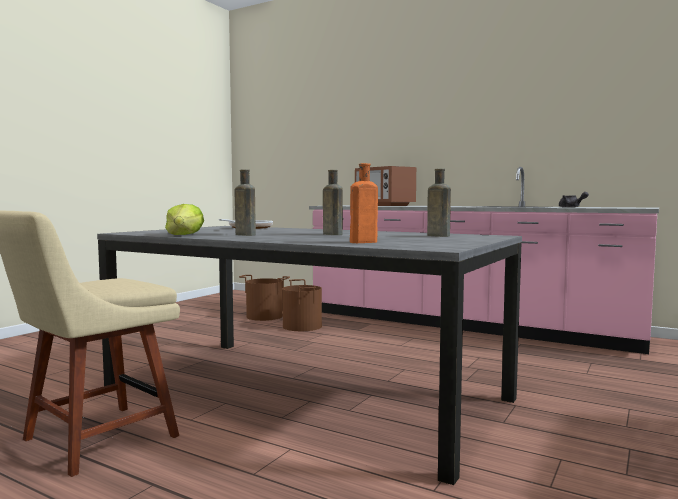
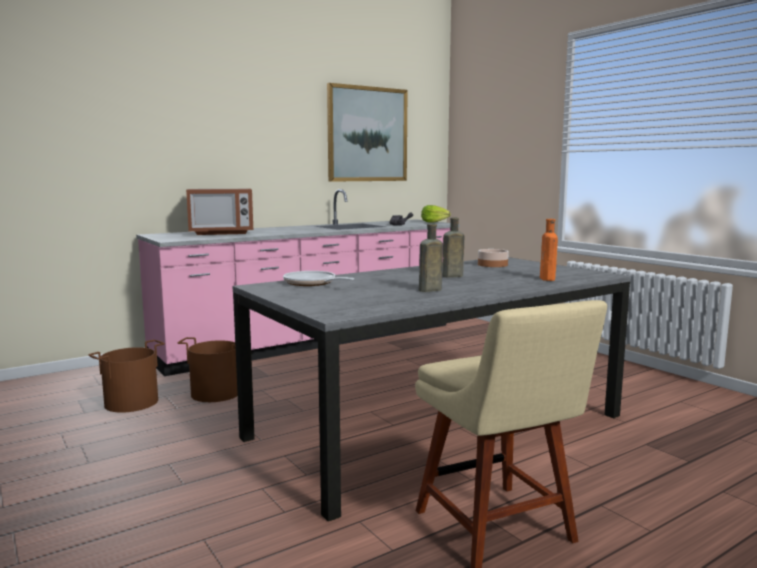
camera: 65 degrees left, 5 degrees up
(184, 235) = (412, 302): lettuce -> lettuce (434, 222)
(436, 235) = (493, 265): brown bottle -> bowl
(583, 103) = (367, 134): none -> picture

